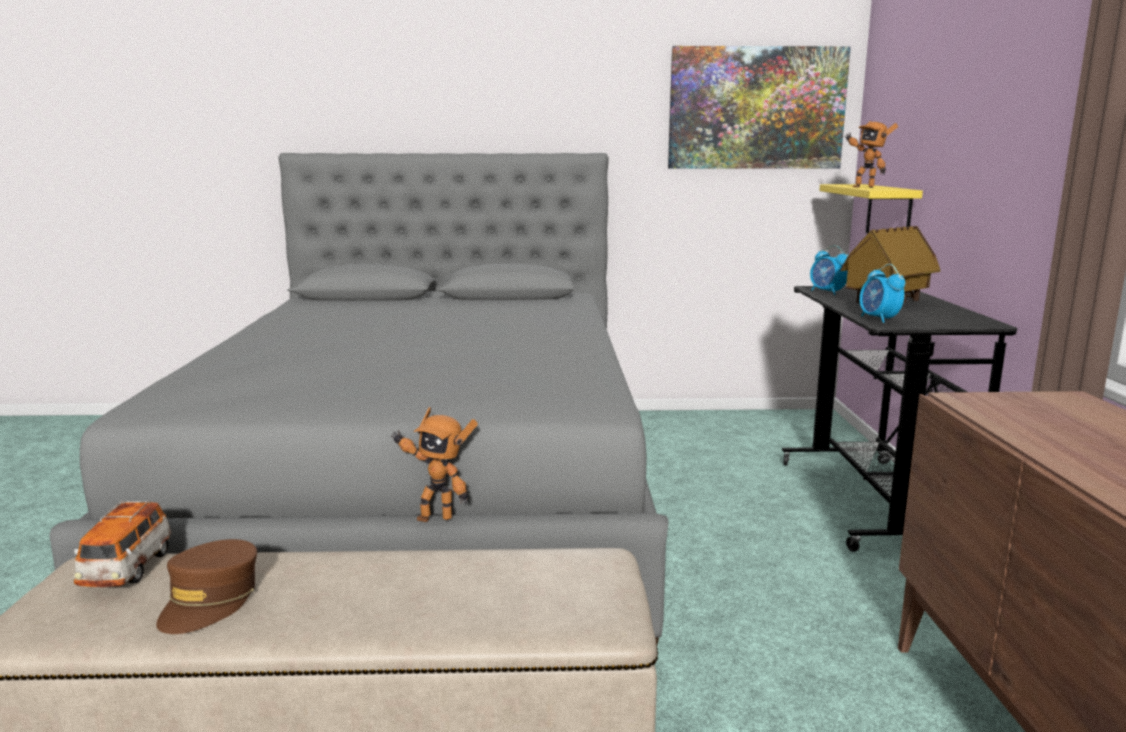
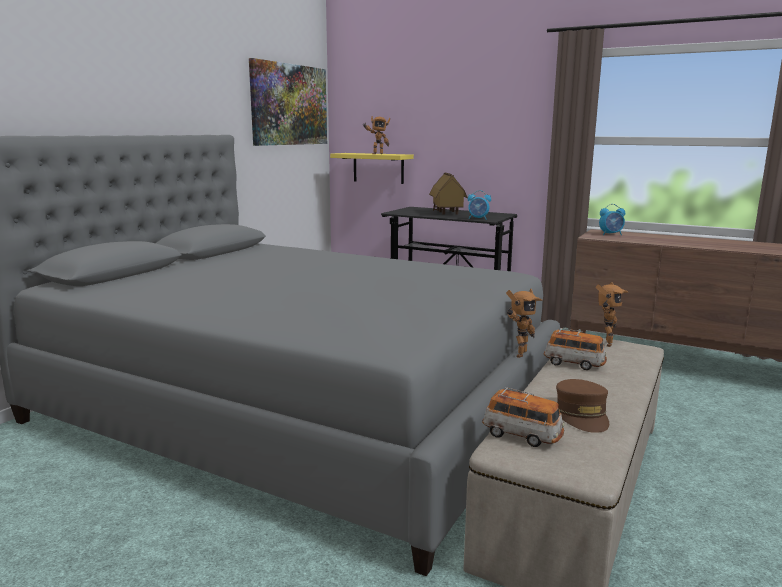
camera: 60 degrees left, 0 degrees up
(210, 601) = (582, 415): brown cap -> brown cap turned 45 degrees clockwise
(442, 567) = (574, 363): none -> toy car
(587, 580) = (605, 343): none -> toy robot
(827, 292) = (408, 213): alarm clock -> alarm clock (611, 234)

